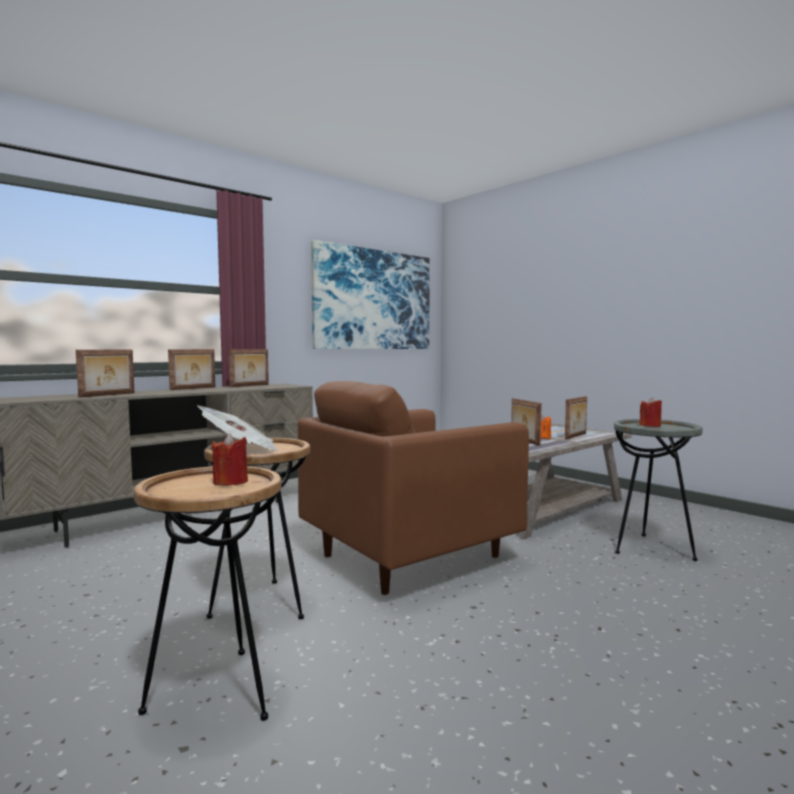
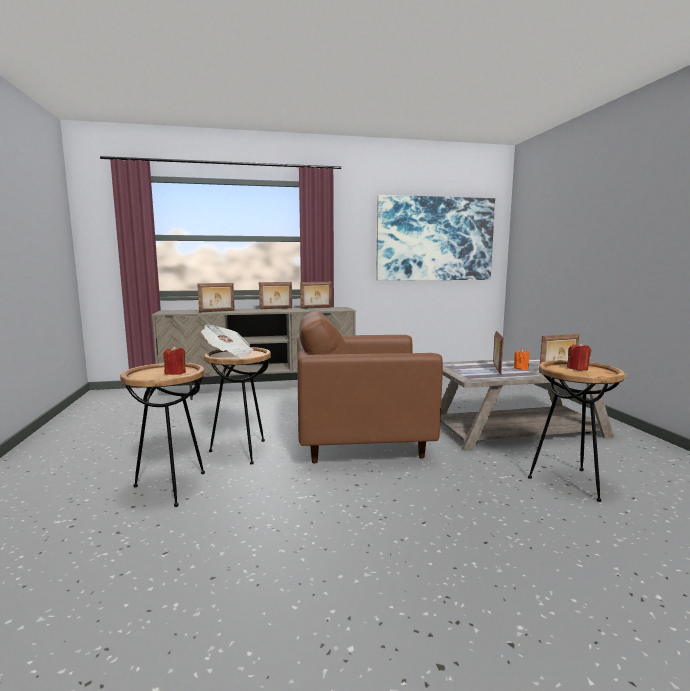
camera: 30 degrees right, 5 degrees up
(651, 549) = (569, 482): grey side table -> brown side table

